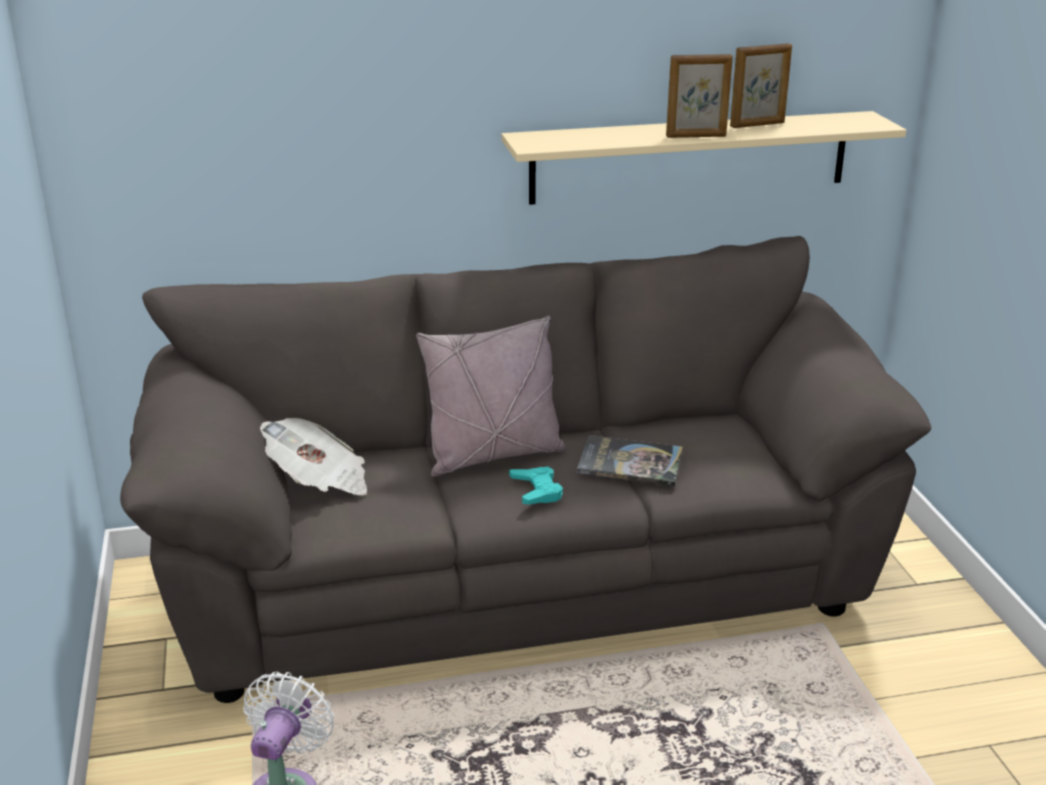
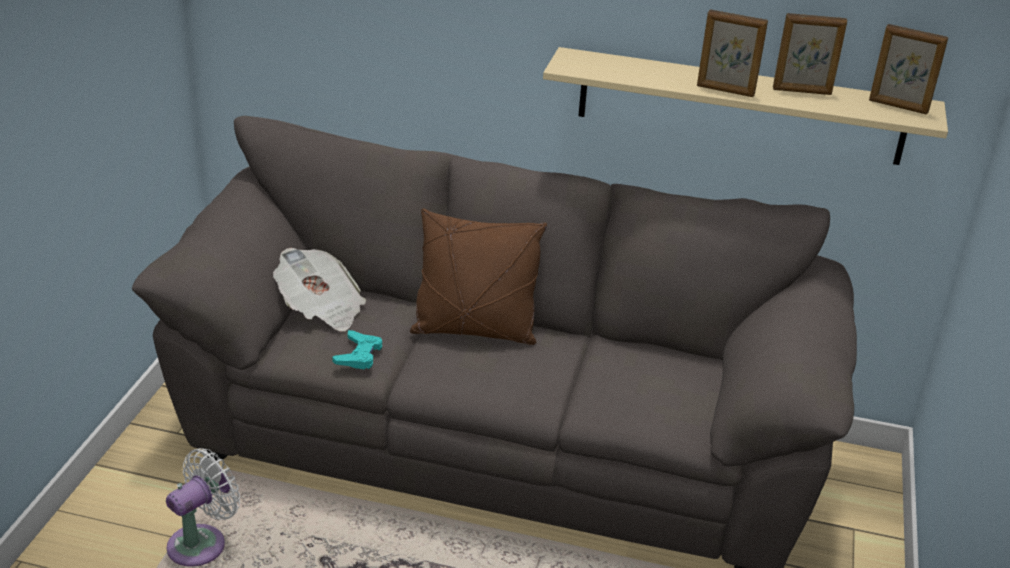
camera: 25 degrees right, 5 degrees up
(493, 456) = (474, 331): purple pillow -> brown pillow
(536, 490) = (480, 372): turquoise game controller -> turquoise game controller (359, 355)
(630, 462) = (579, 374): book -> none
(846, 120) = (898, 106): none -> picture frame

